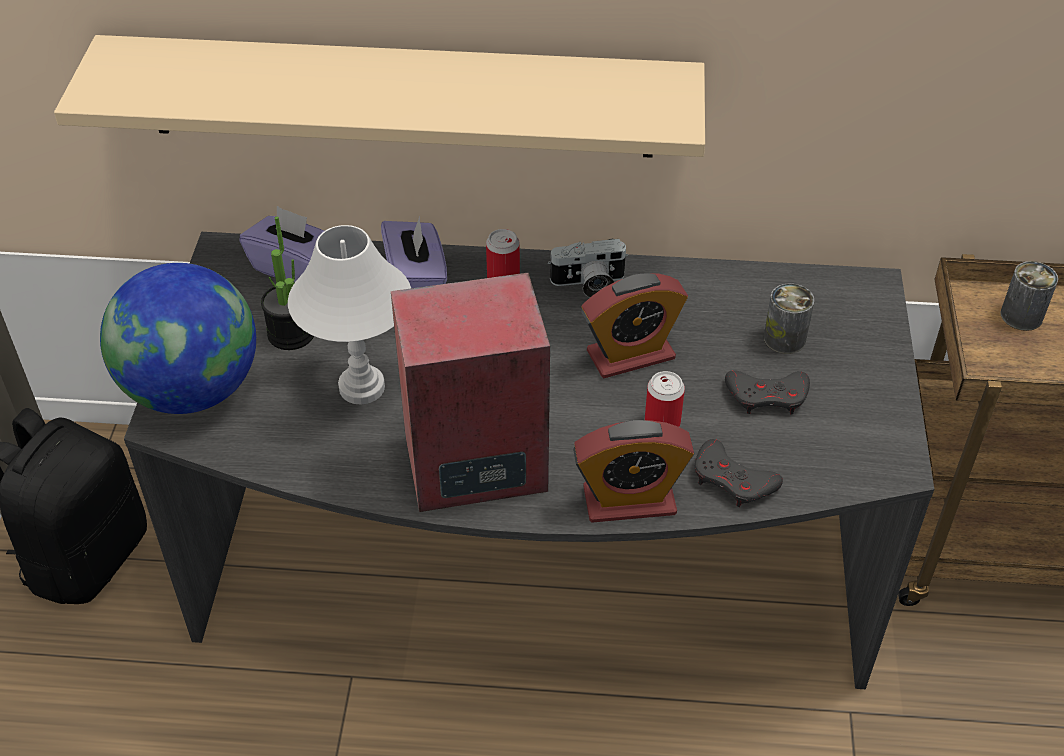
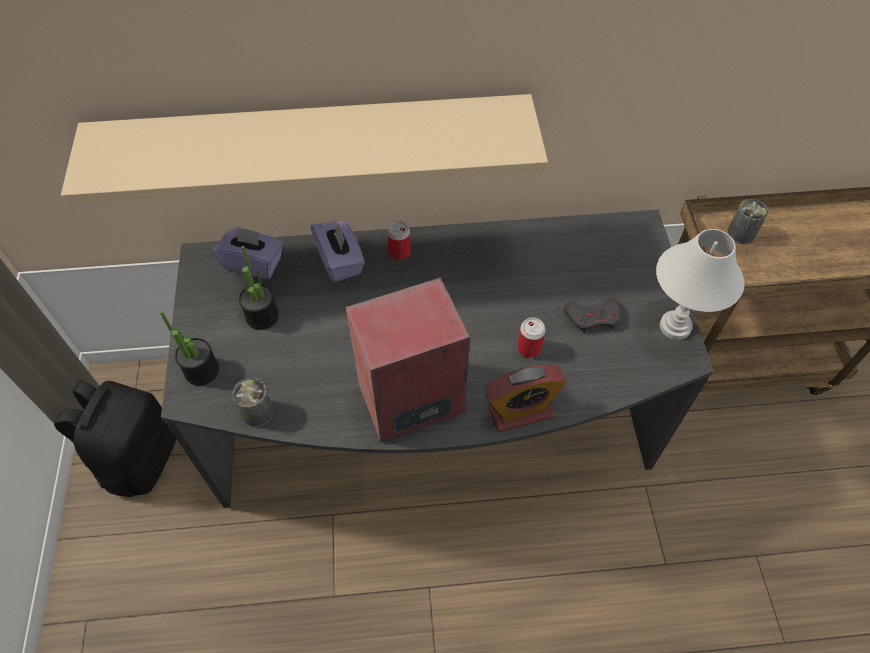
camera: 10 degrees left, 10 degrees up
(192, 389) = (202, 370): globe -> potted plant
(361, 387) = (320, 351): white table lamp -> white table lamp (674, 326)
(589, 284) = (458, 249): camera -> none
(630, 355) = (497, 299): alarm clock -> none
(733, 480) = (584, 384): grey game controller -> none
(784, 339) = (595, 272): can -> can (258, 412)

